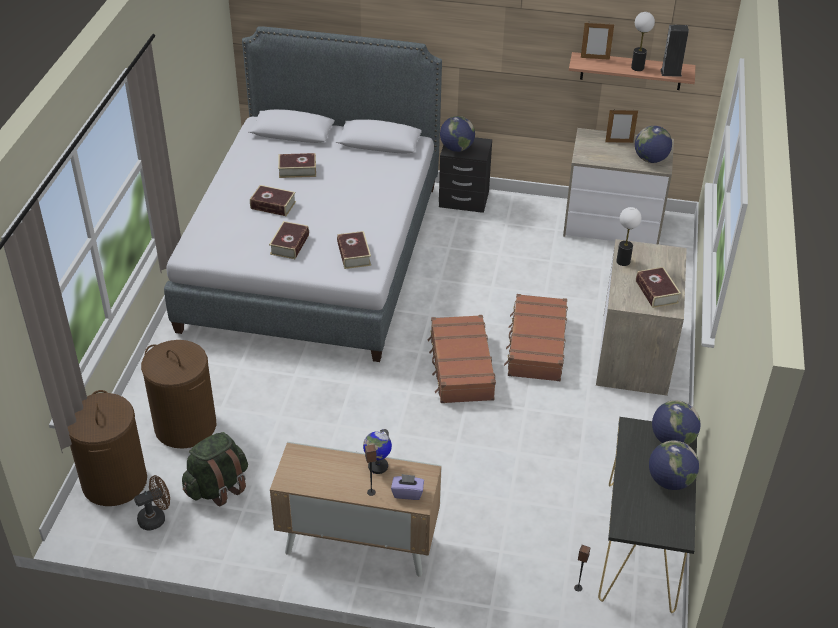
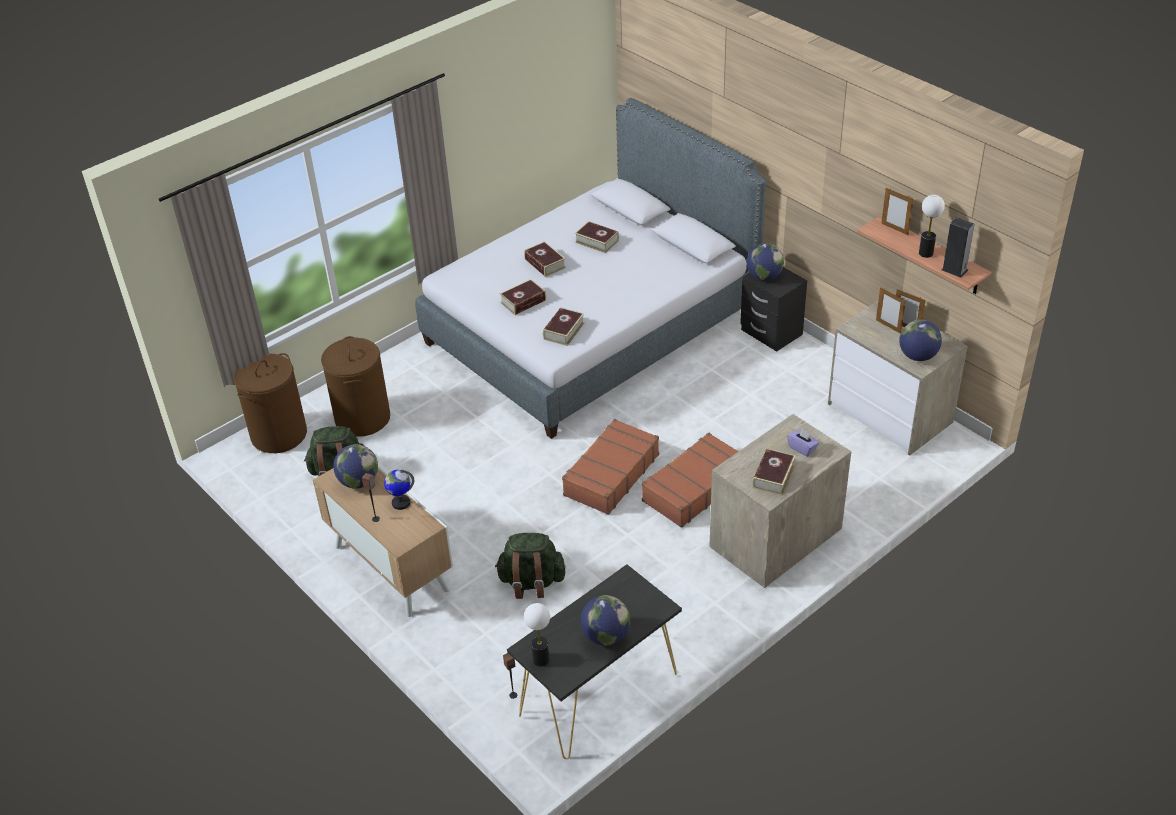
camera: 40 degrees right, 0 degrees up
(156, 518) = (279, 474): brown fan -> none
(407, 493) = (399, 533): purple tissue box -> purple tissue box (802, 448)
(492, 487) = (531, 582): none -> green backpack
(606, 146) = (888, 326): none -> picture frame
(623, 261) = (775, 436): table lamp -> table lamp (541, 659)
(672, 440) = (647, 606): globe -> globe (358, 482)

